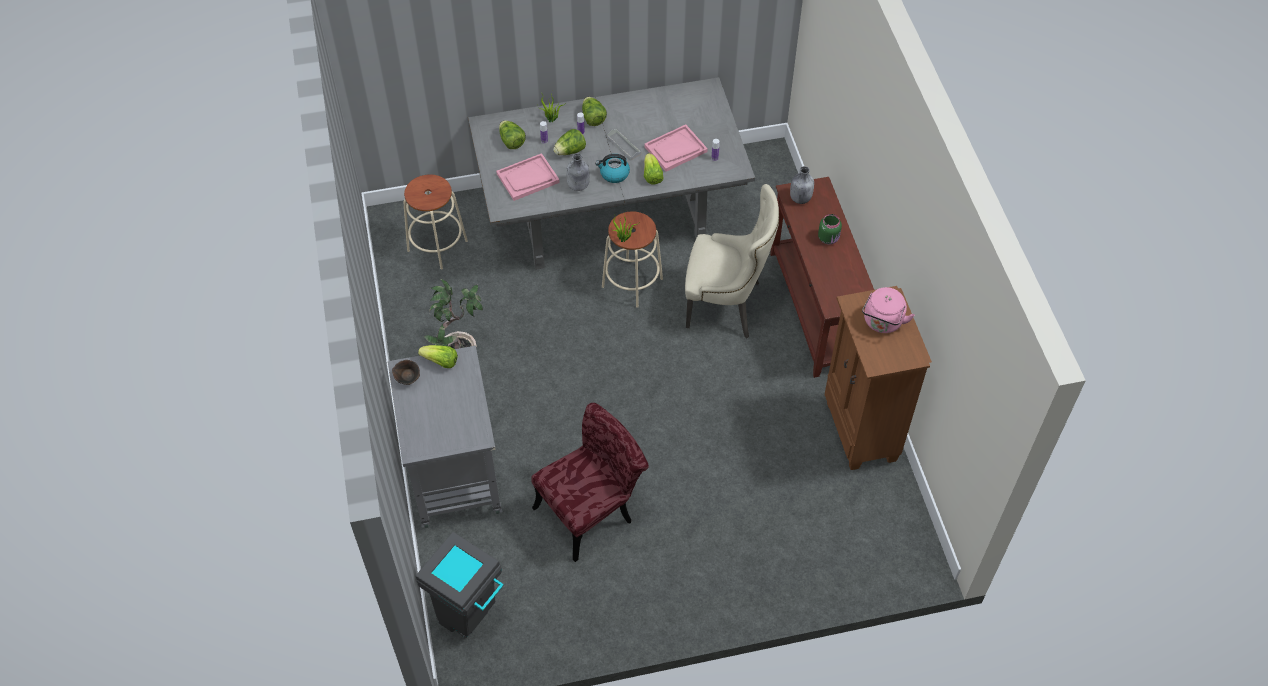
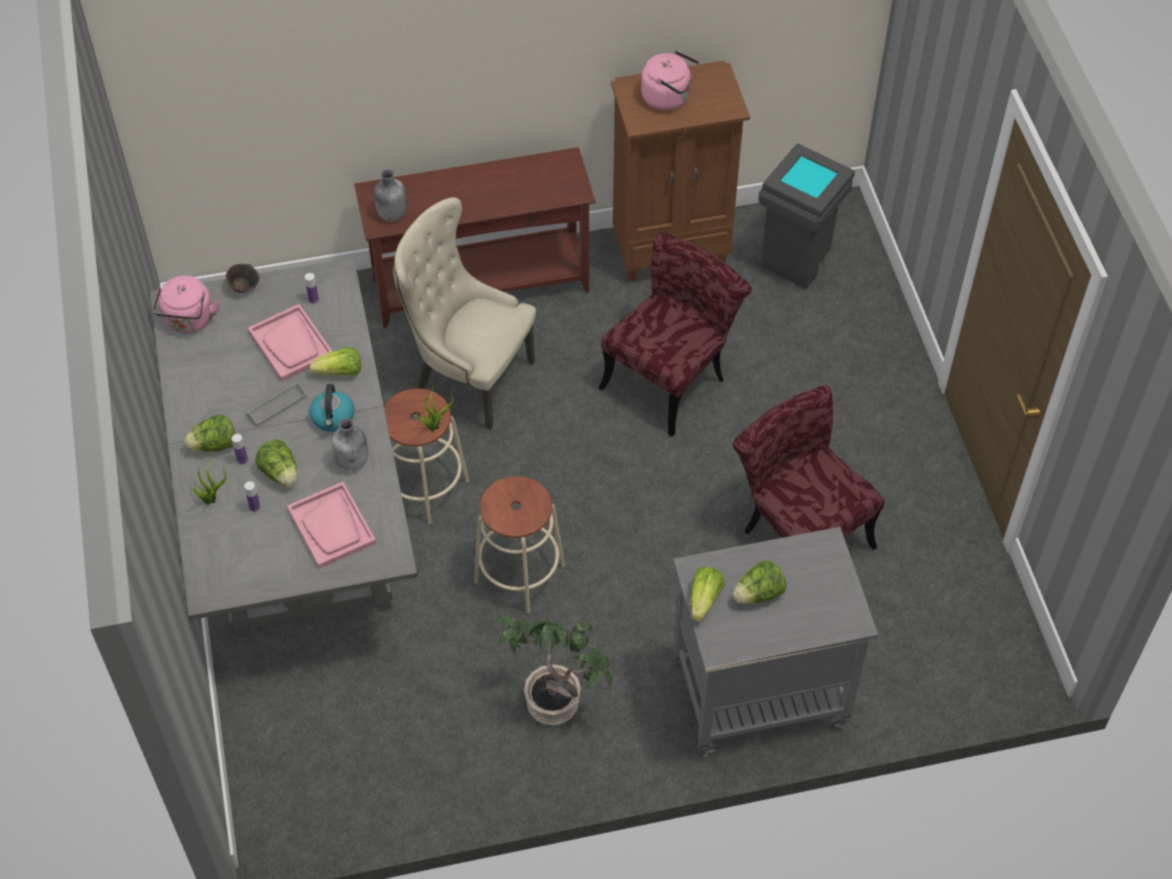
camera: 90 degrees left, 0 degrees up
(408, 378) = (735, 638): brown bowl -> brown bowl (244, 286)
(437, 245) = (334, 748): beige stool -> beige stool (519, 573)
(471, 618) = (969, 662): grey trash can -> grey trash can (797, 261)
(511, 141) = (251, 551): lettuce -> lettuce (758, 594)
(694, 98) = (189, 321): none -> pink kettle
(725, 306) = (470, 379): beige chair -> beige chair turned 75 degrees counterclockwise
(734, 430) = (671, 376): none -> red chair
(829, 238) = (463, 189): green jar -> none

